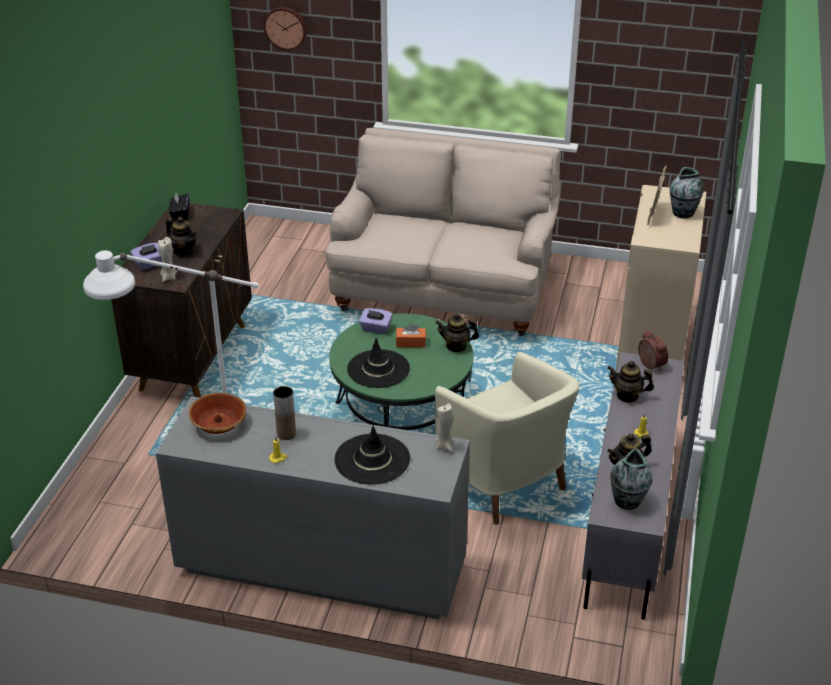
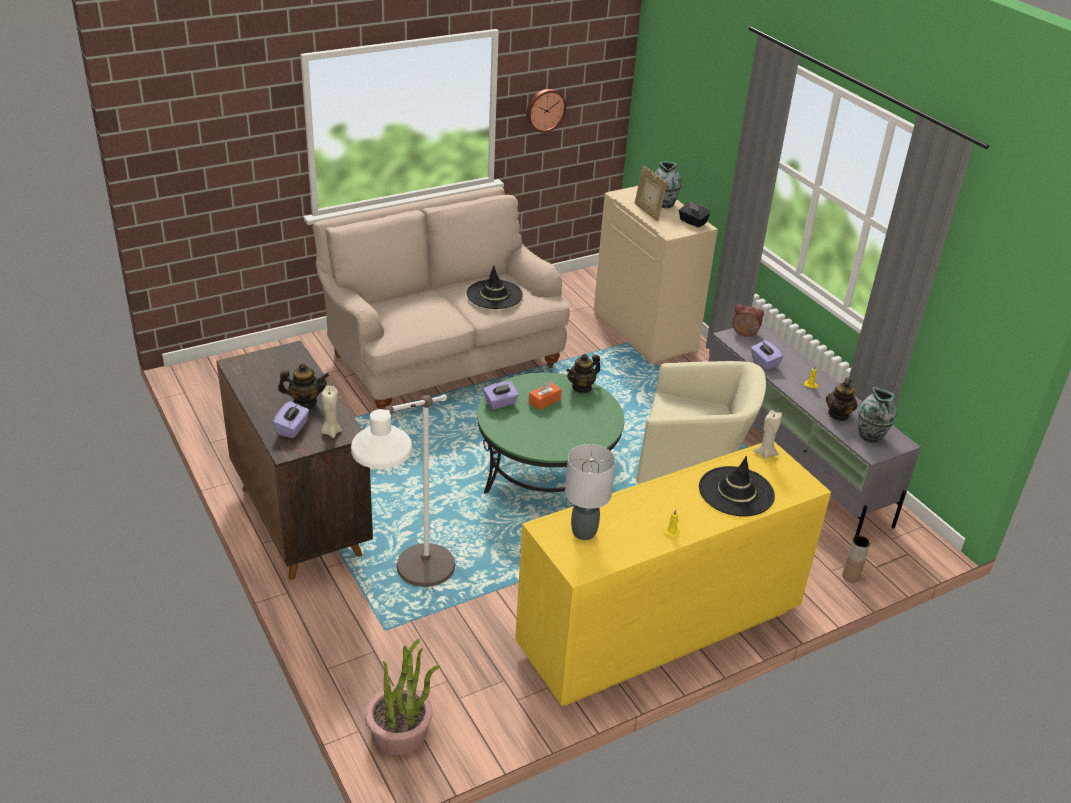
camera: 45 degrees left, 0 degrees up
(72, 520) = (400, 732): none -> potted plant
(180, 214) = (245, 370): black tissue box -> black tissue box (692, 222)
(218, 424) = (583, 533): bowl -> grey table lamp
(286, 27) = (197, 138): wall clock -> wall clock (545, 109)
(286, 434) = (646, 509): brown vase -> brown vase (850, 576)
(320, 567) = (658, 631): grey dresser -> yellow dresser
(378, 369) = (552, 435): black hat -> black hat (494, 295)
(627, 396) = (764, 362): teapot -> purple tissue box

